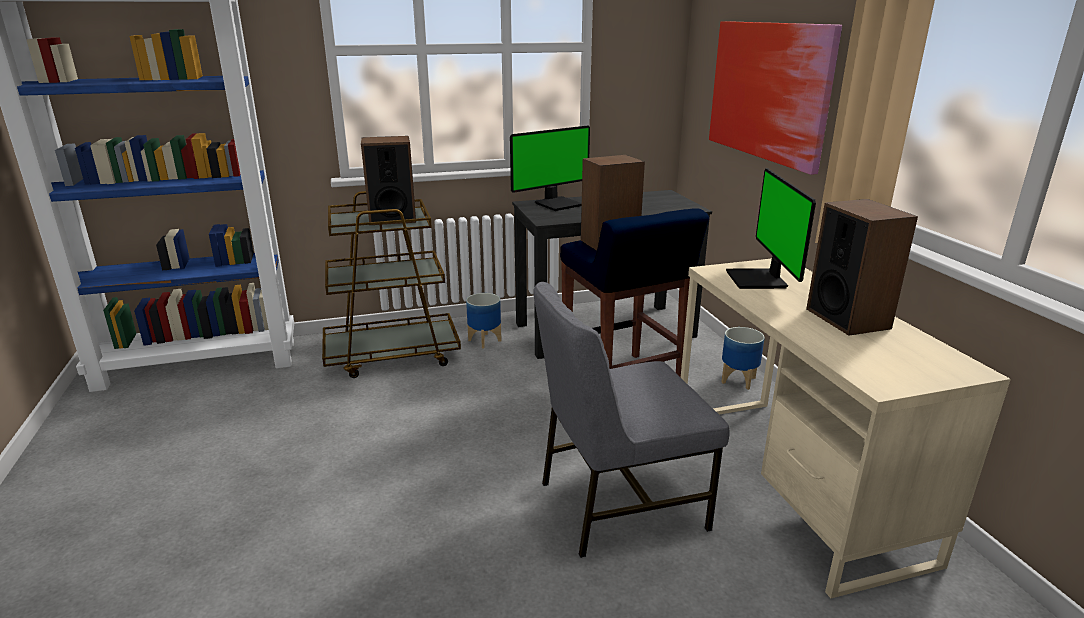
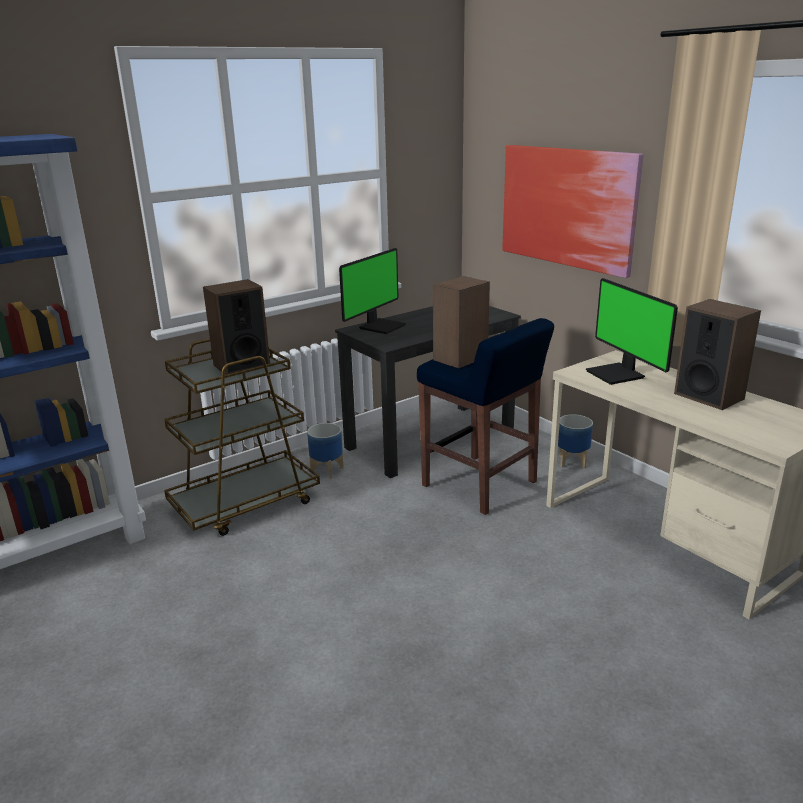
camera: 20 degrees left, 0 degrees up
(618, 504) = (552, 590): grey chair -> none

